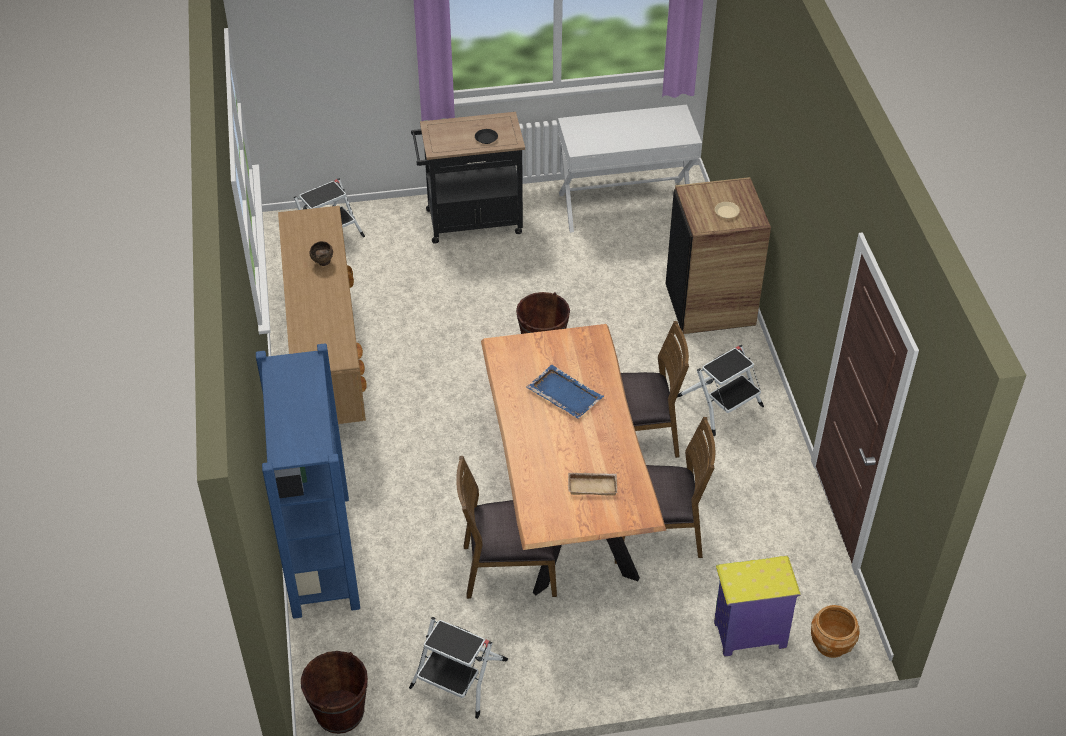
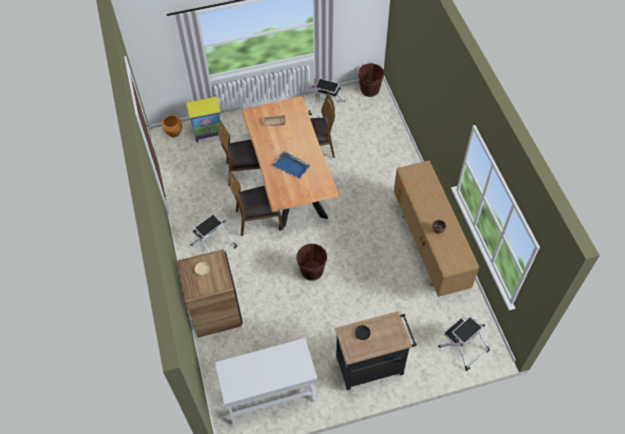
camera: 175 degrees right, 10 degrees up
(321, 554) = (397, 147): blue bookcase -> none

